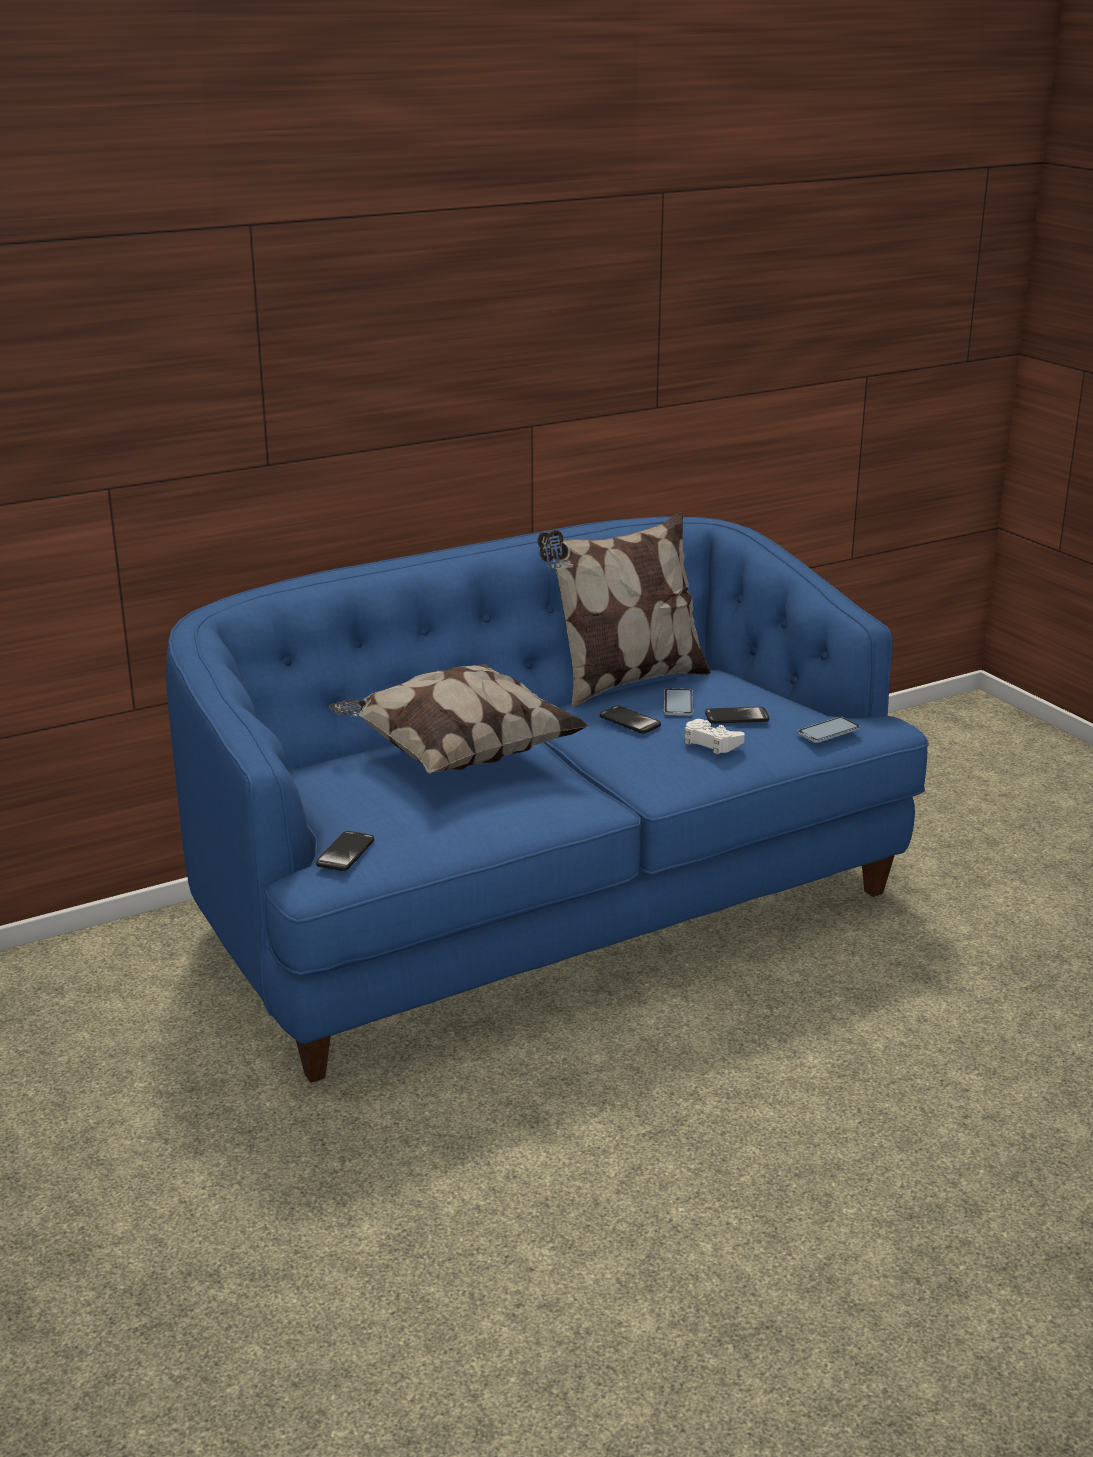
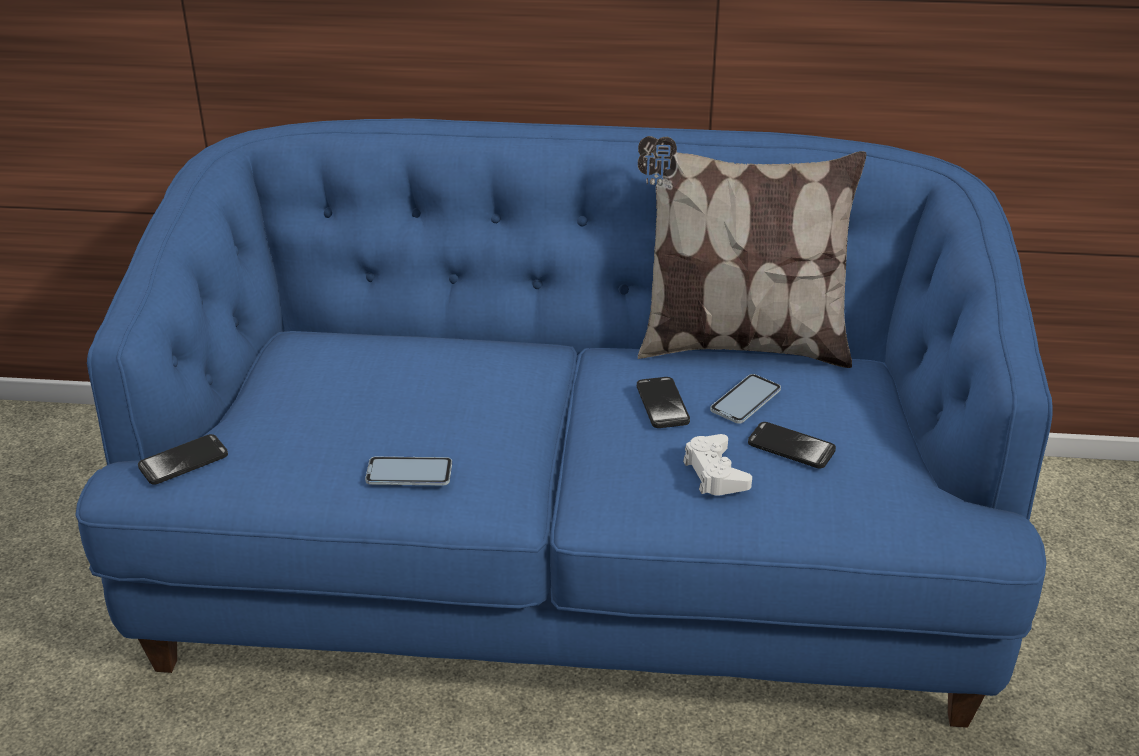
camera: 35 degrees right, 10 degrees up
(457, 756) = (437, 379): pillow -> none
(828, 731) = (887, 514): phone -> phone (409, 473)

